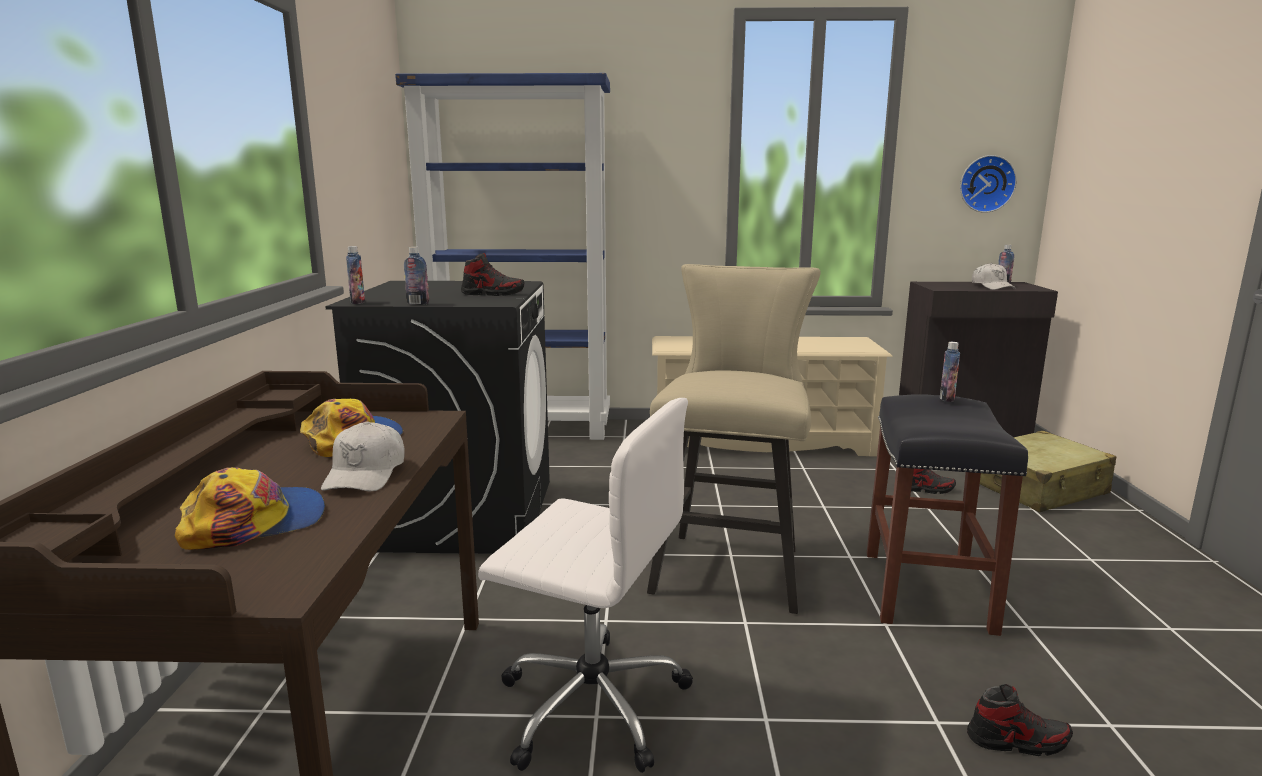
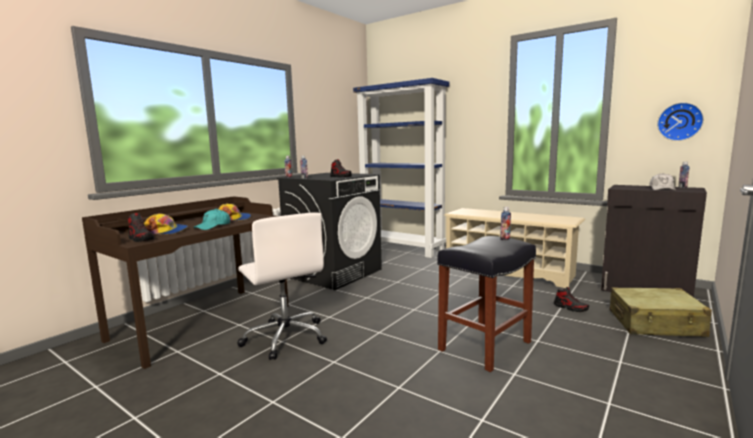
camera: 35 degrees right, 5 degrees down
(366, 474) = (213, 226): white cap -> turquoise cap
(730, 565) = (407, 312): beige stool -> none
(1017, 741) = (422, 406): shoe -> shoe (141, 239)

